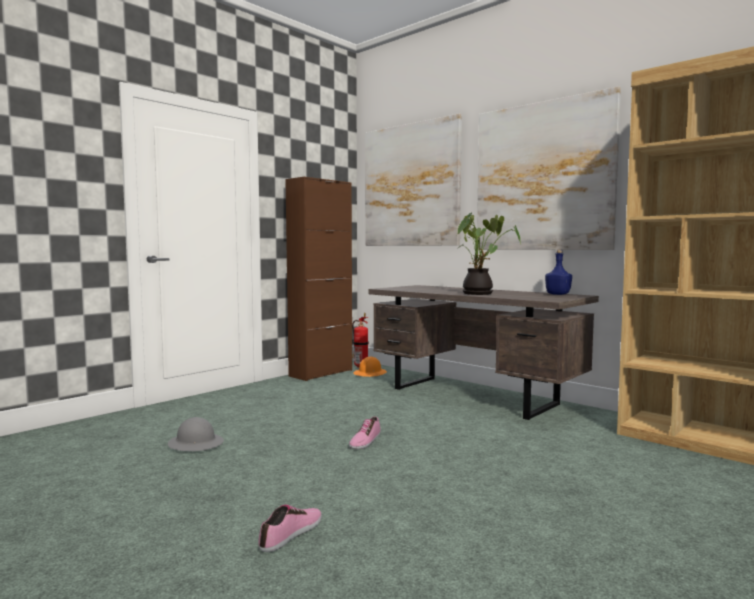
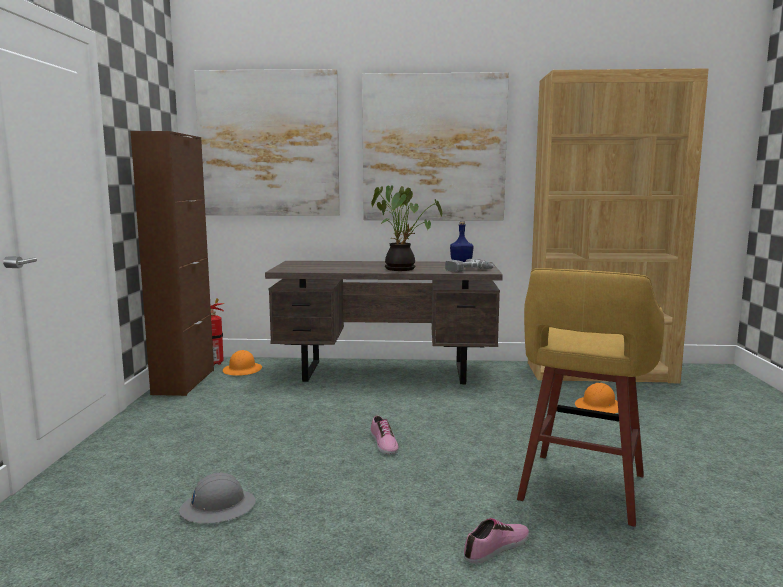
camera: 40 degrees left, 5 degrees up
(292, 534) = (497, 548): shoe -> shoe turned 60 degrees clockwise
(455, 527) = (581, 489): none -> yellow stool
(537, 298) = (469, 270): none -> power drill
(640, 473) = (599, 407): none -> orange hard hat

